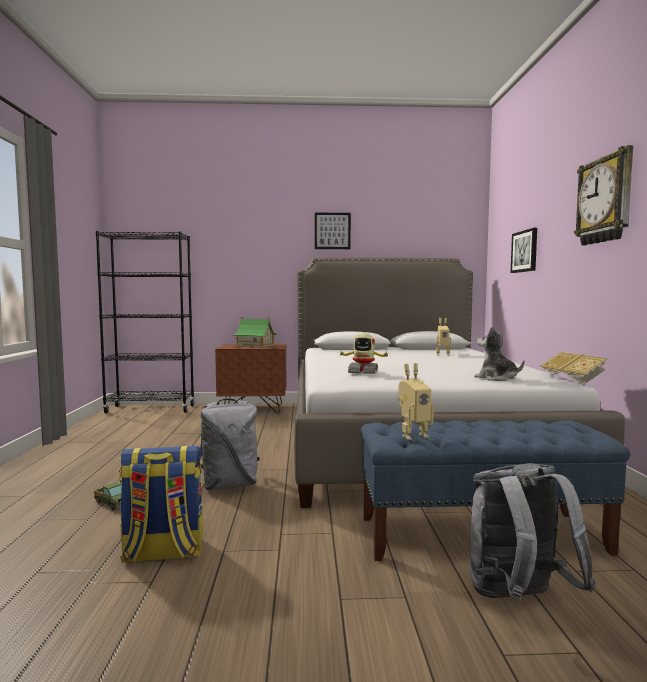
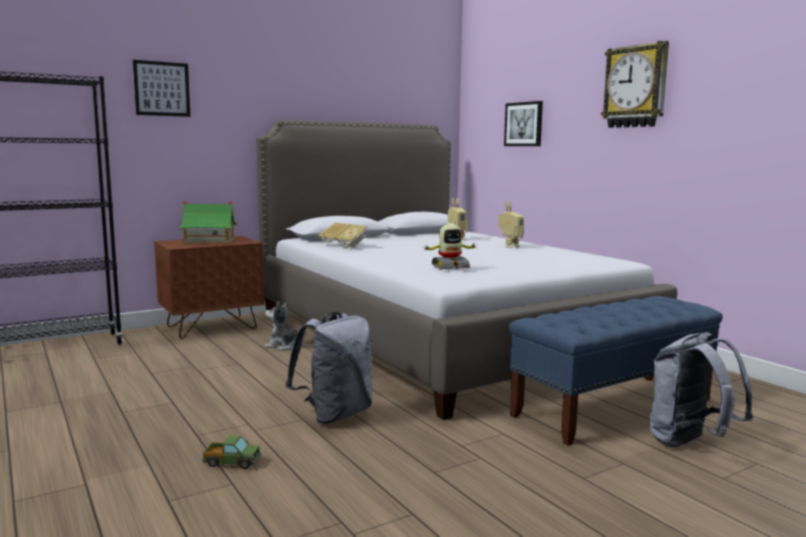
camera: 30 degrees left, 5 degrees up
(163, 553) = (380, 490): backpack -> none
(332, 231) = (295, 84): picture -> picture (162, 89)
(413, 435) = (585, 324): toy robot -> toy robot (509, 246)
(496, 378) = (570, 263): plush toy -> plush toy (284, 346)
(572, 379) = (624, 258): book -> book (343, 245)

